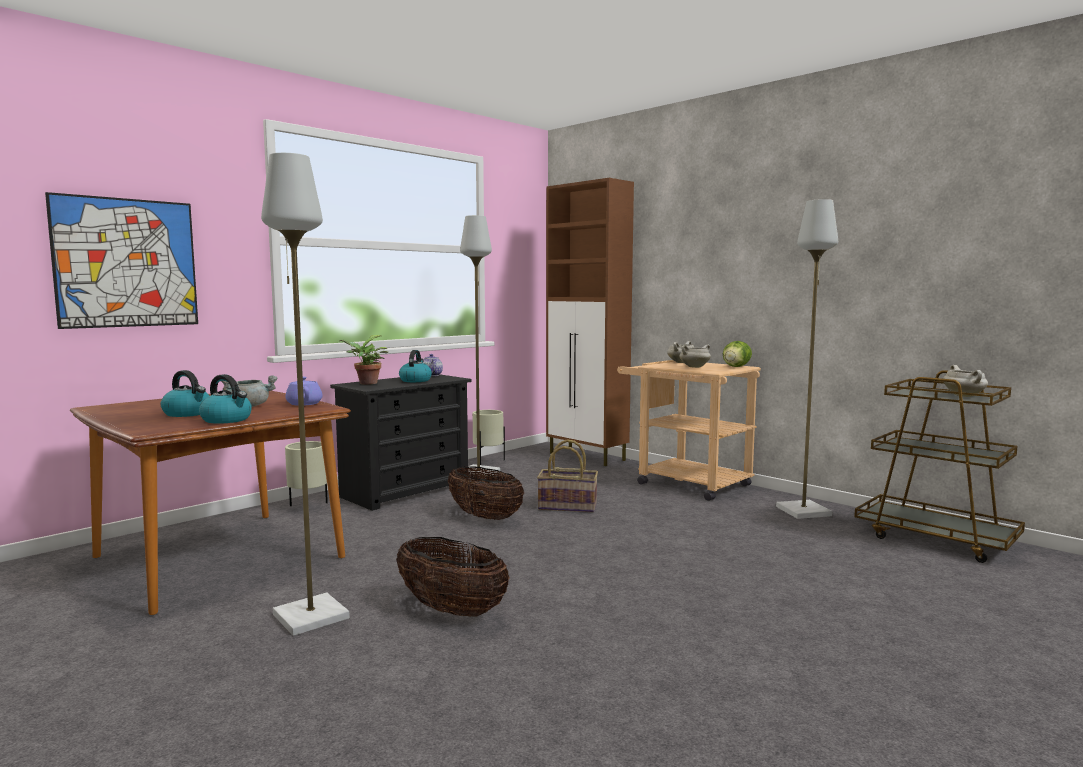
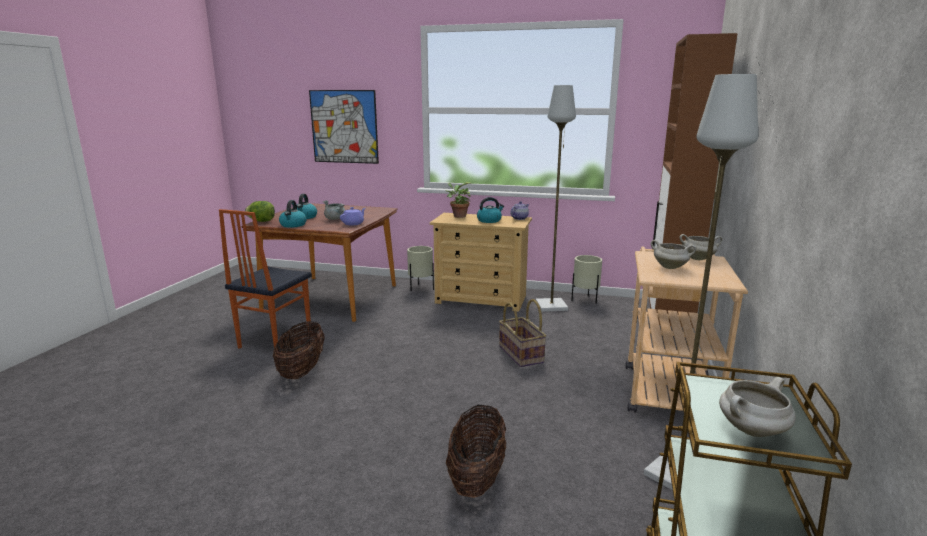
camera: 60 degrees right, 10 degrees up
(310, 617) = (274, 340): grey floor lamp -> chair
(406, 491) = (481, 299): black dresser -> beige dresser
(485, 517) = (461, 335): basket -> basket (477, 477)
(736, 367) = (716, 280): lettuce -> lettuce (261, 221)

